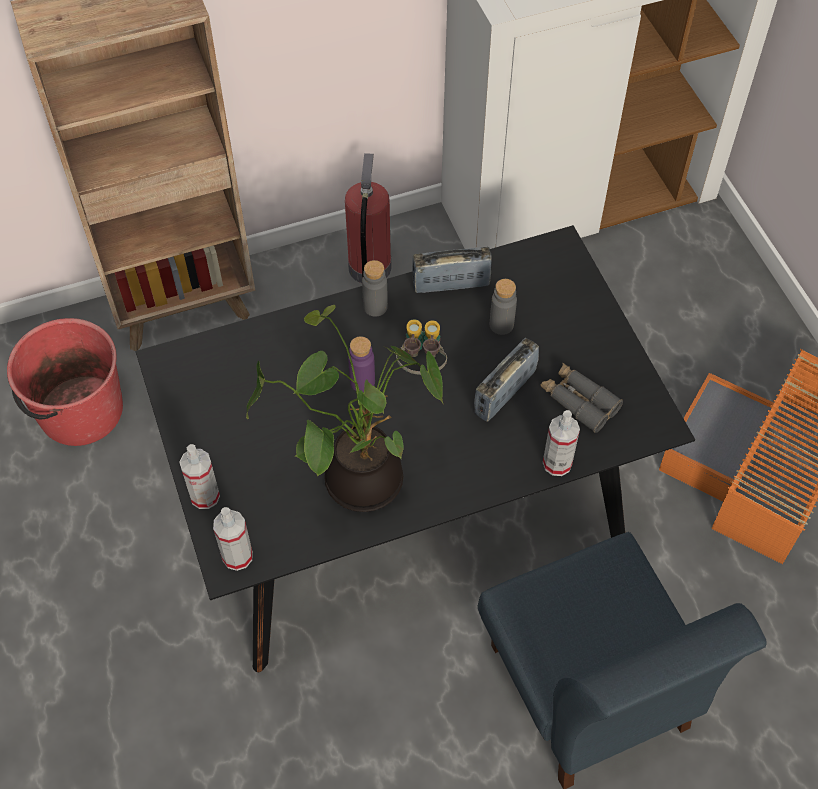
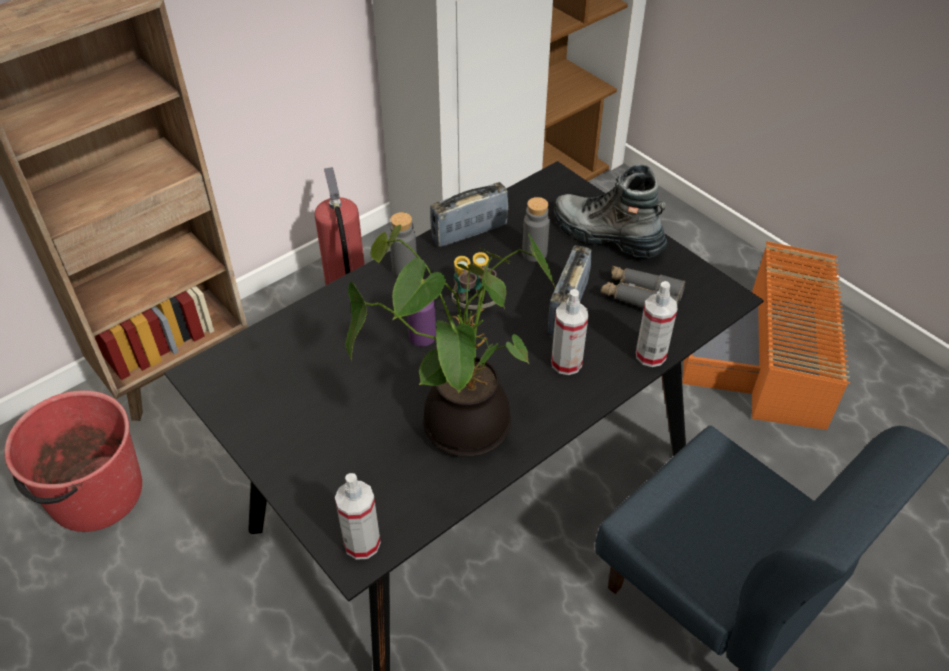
camera: 20 degrees left, 10 degrees down
(205, 496) = (299, 492): spray bottle -> spray bottle (566, 363)
(579, 325) = (606, 236): none -> boot

